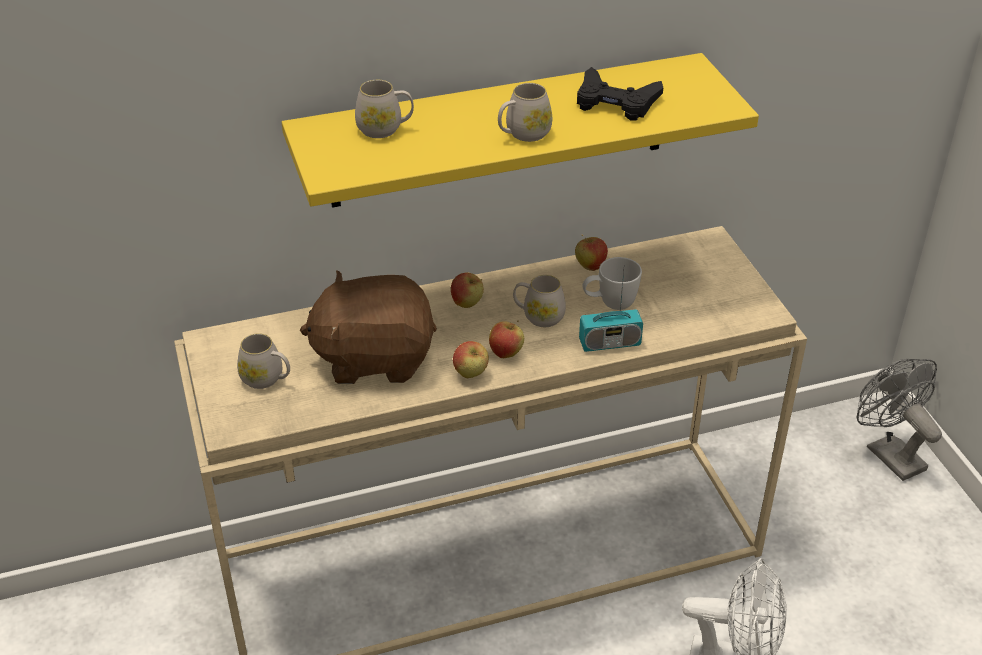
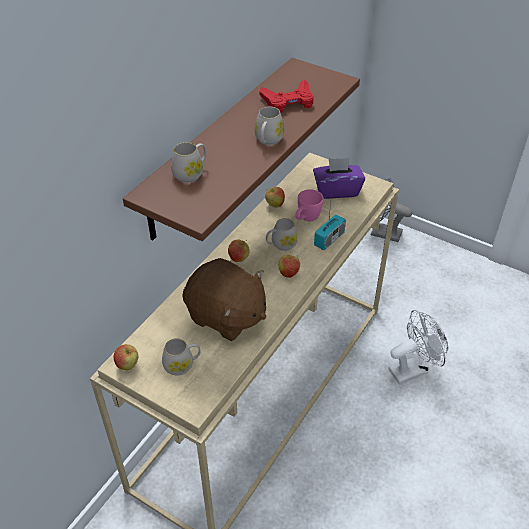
camera: 40 degrees left, 5 degrees up
(374, 358) = (226, 316): brown plush toy -> brown plush toy turned 105 degrees counterclockwise
(471, 374) = (285, 295): apple -> apple (127, 365)
(499, 131) = (219, 148): yellow shelf -> brown shelf
(609, 304) = (306, 219): white mug -> pink mug
(615, 102) = (288, 101): black game controller -> red game controller
(698, 290) = (336, 190): none -> purple tissue box

